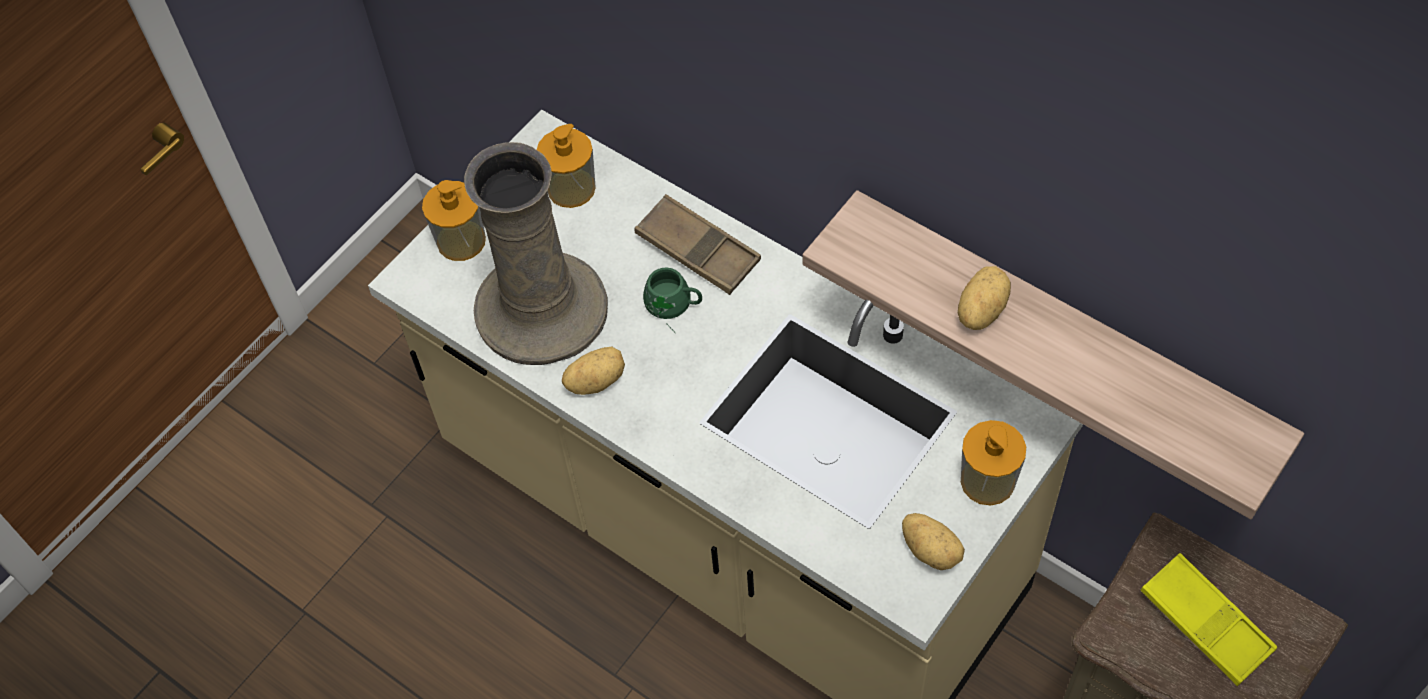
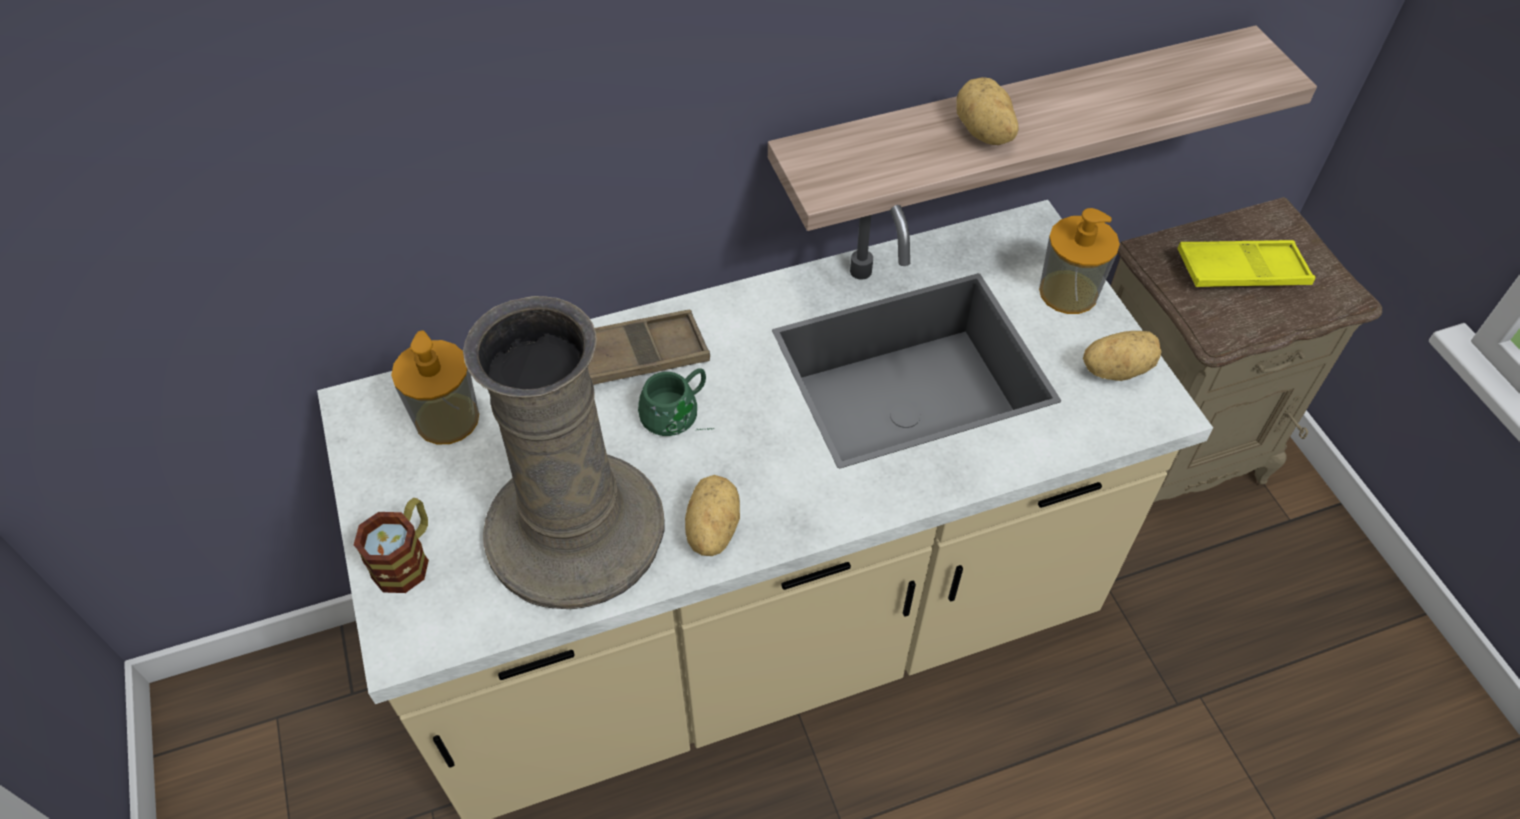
camera: 60 degrees left, 5 degrees down
(461, 241) = (407, 558): soap dispenser -> mug

